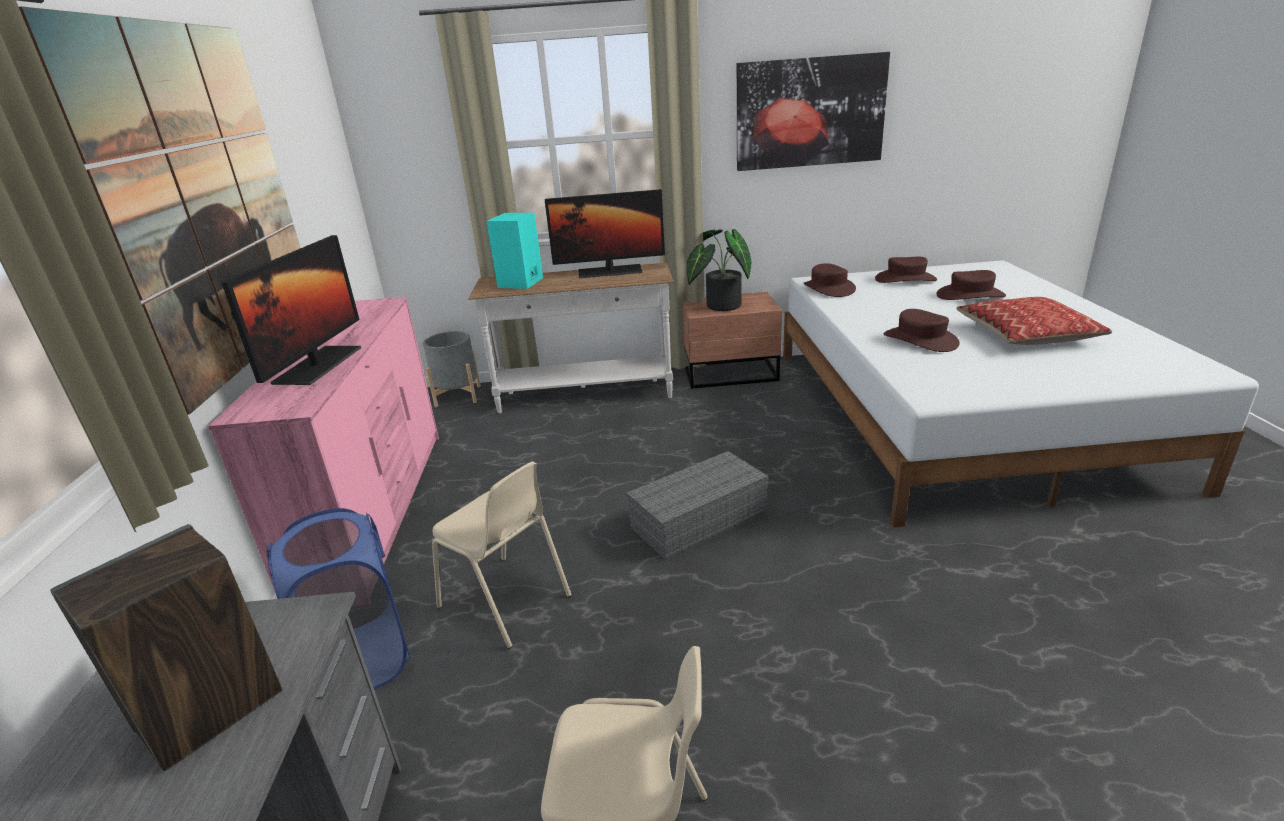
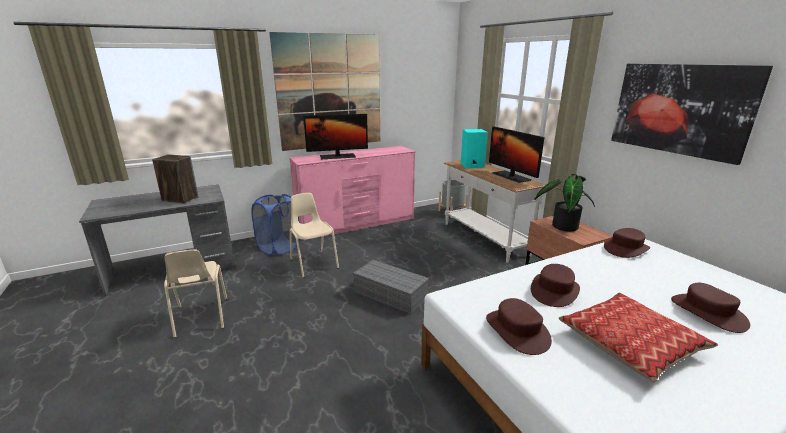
camera: 65 degrees right, 5 degrees down
(506, 602) = (313, 263): beige chair -> beige chair turned 135 degrees clockwise
(905, 279) = (705, 278): brown hat -> brown hat (517, 331)

